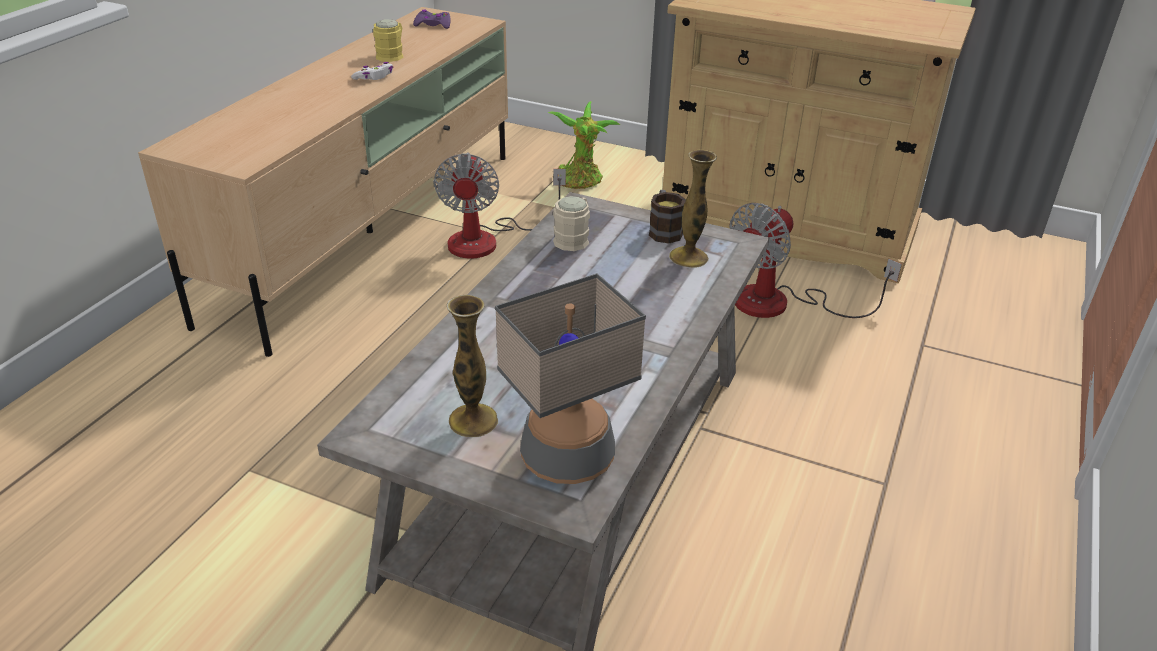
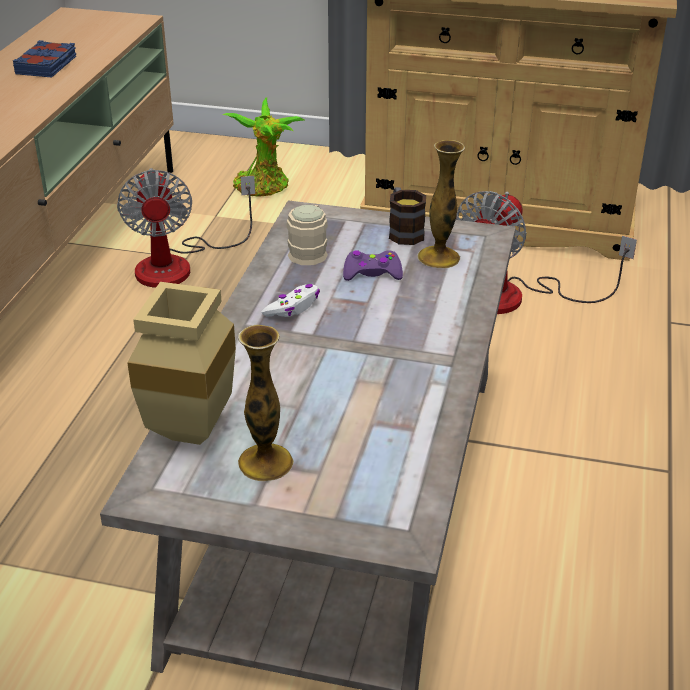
camera: 10 degrees left, 0 degrees up
(374, 77) = (36, 93): white game controller -> white game controller (293, 307)
(392, 55) = (47, 65): yellow mug -> blue book
(418, 388) = (192, 435): none -> beige vase
(433, 25) = (82, 27): purple game controller -> purple game controller (372, 273)
(568, 457) = (380, 487): table lamp -> none

